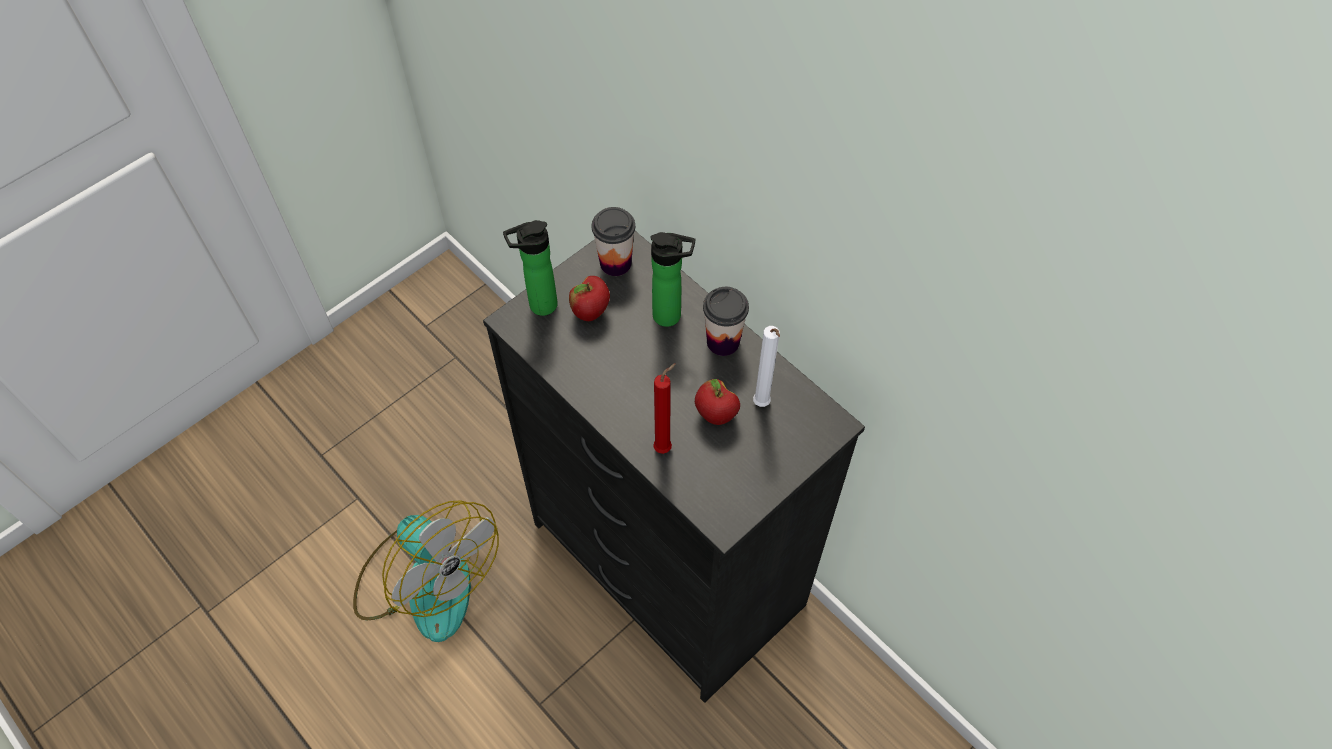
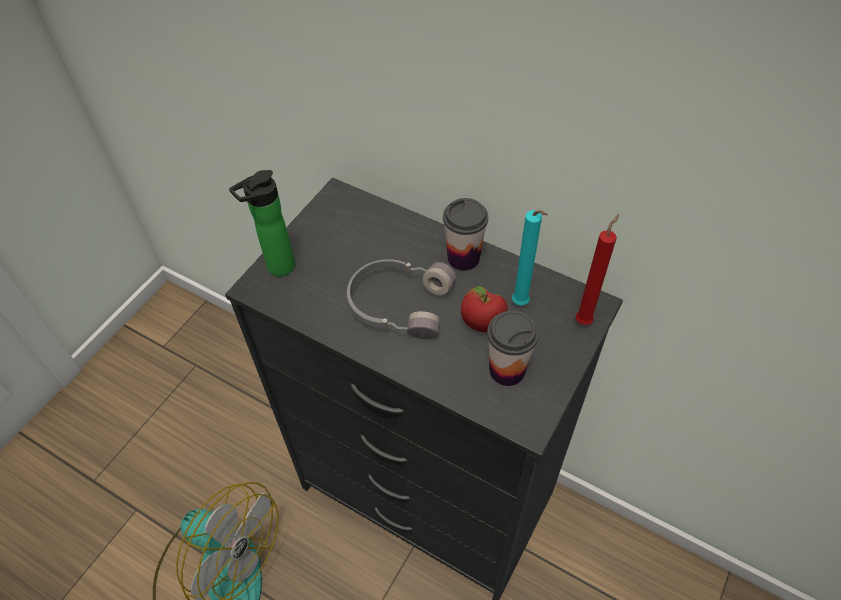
camera: 15 degrees left, 5 degrees down
(591, 312) = (329, 262): apple -> none
(615, 263) = (339, 214): cup -> cup (507, 370)
(643, 373) = (399, 303): none -> grey headphones
(665, 447) = (444, 367): red candle -> red candle (585, 320)
(671, 316) = (407, 247): bottle -> none
(762, 405) = (521, 304): white candle -> turquoise candle

